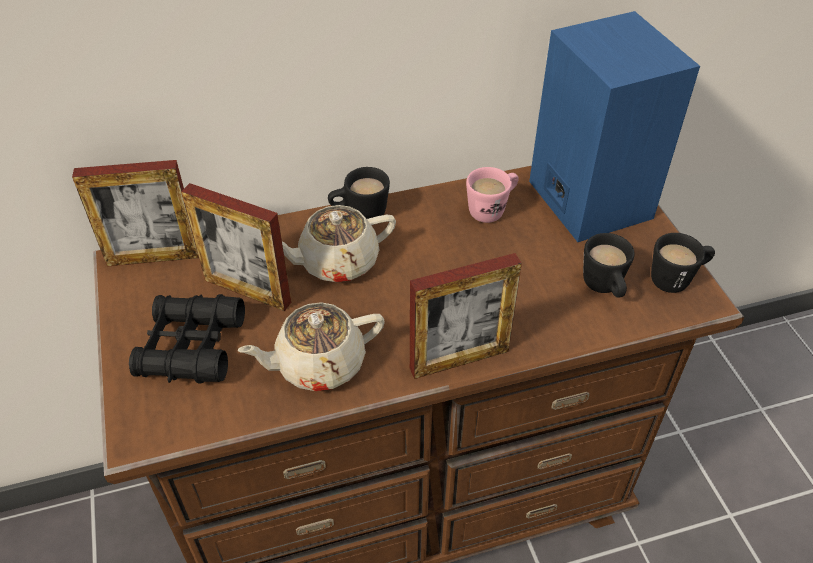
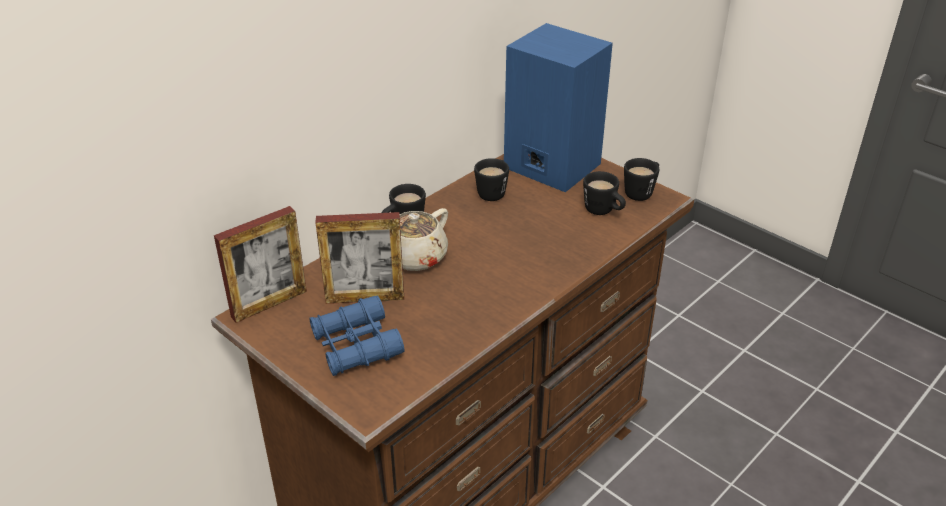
camera: 30 degrees left, 10 degrees down
(191, 347) = (356, 345): black binoculars -> blue binoculars
(318, 364) = (458, 320): beige teapot -> none
(459, 360) = (548, 282): picture frame -> none
(492, 209) = (493, 192): pink mug -> black mug

